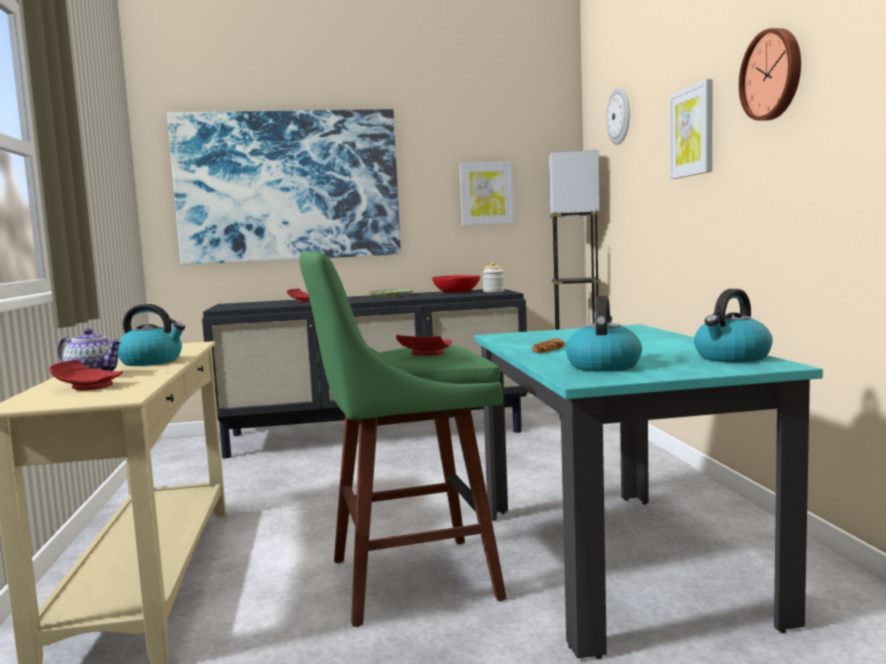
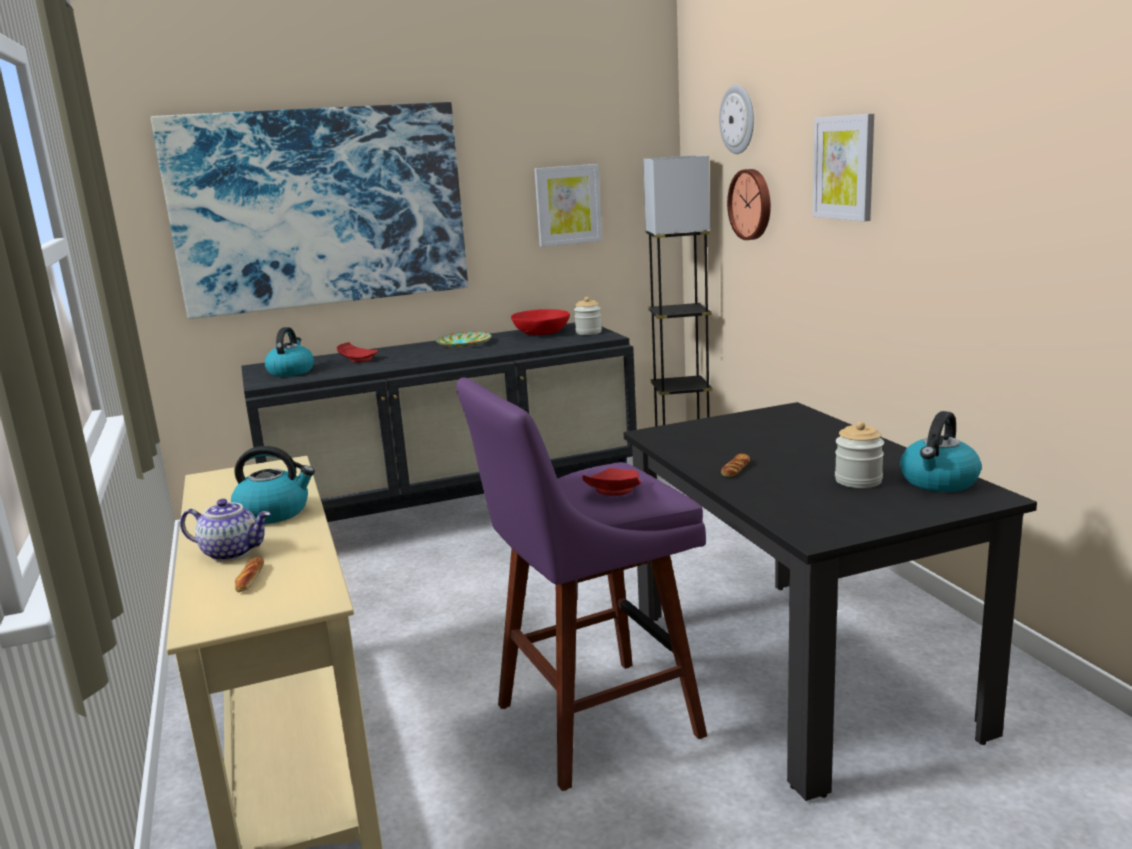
camera: 10 degrees left, 10 degrees up
(87, 387) = (250, 579): red plate -> bread
(408, 580) = (592, 722): green stool -> purple stool
(603, 366) = (817, 504): kettle -> kettle (291, 371)
(615, 560) = (798, 673): turquoise dining table -> black dining table
(654, 356) = (858, 480): none -> jar
(773, 75) = (956, 133): wall clock -> wall clock (752, 204)

